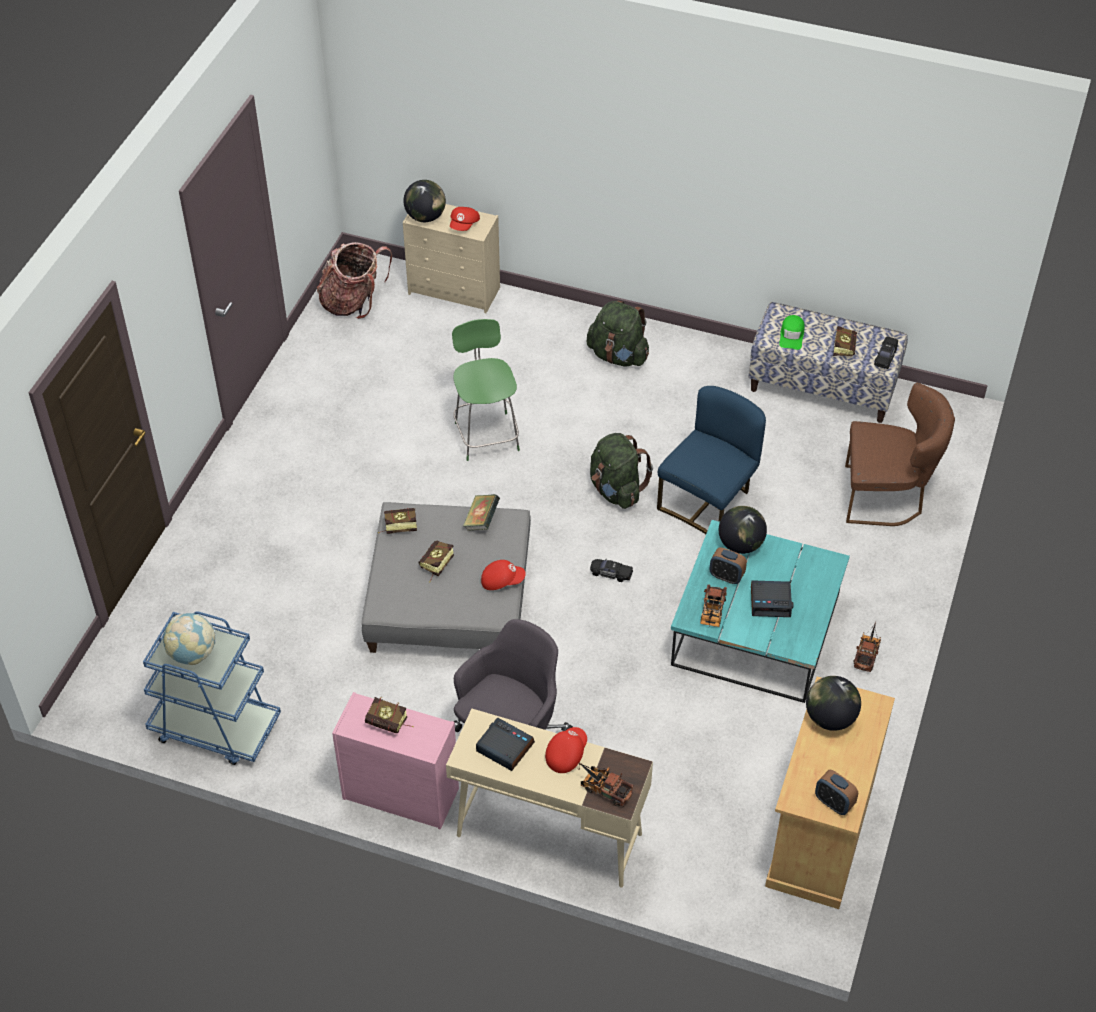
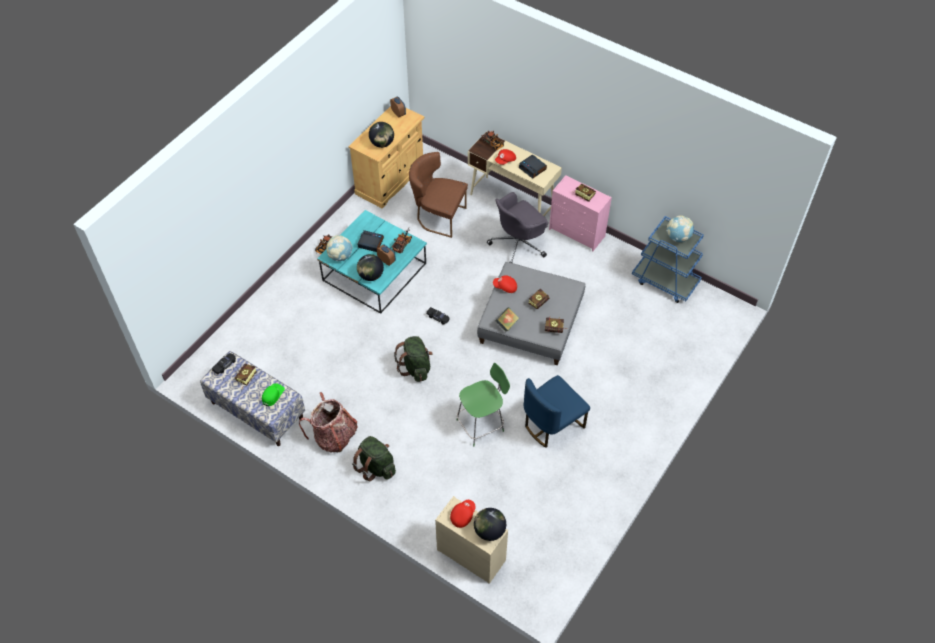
camera: 165 degrees left, 5 degrees up
(353, 302) = (547, 562): backpack -> backpack (334, 436)
(486, 434) = (481, 424): green chair -> green chair turned 120 degrees counterclockwise
(708, 503) = (366, 347): blue chair -> blue chair (552, 424)
(811, 566) = (340, 256): none -> globe
(887, 497) = (263, 328): brown chair -> brown chair (438, 216)

